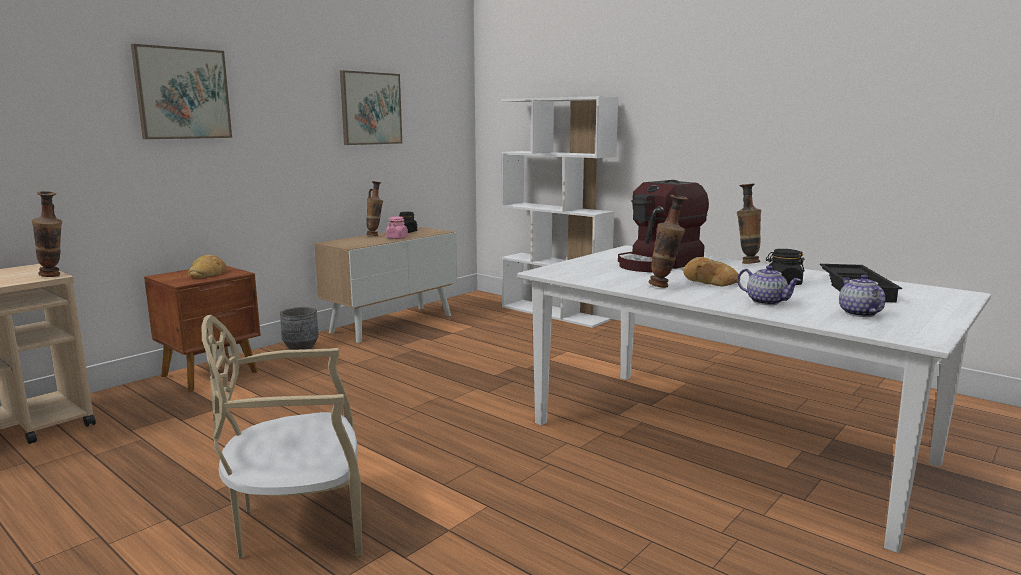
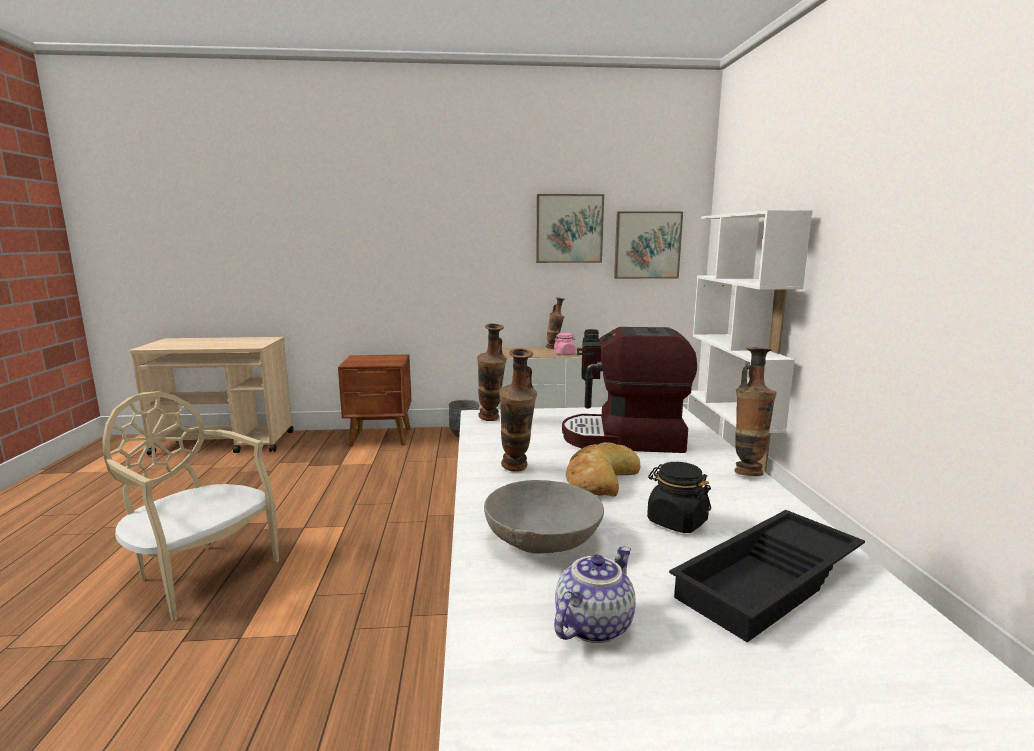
camera: 45 degrees right, 0 degrees up
(54, 276) = (256, 346): vase -> vase (491, 420)
(183, 93) = (389, 219): picture -> picture (647, 245)
(208, 272) = (382, 359): bread -> none
(766, 302) = (543, 539): teapot -> grey bowl

